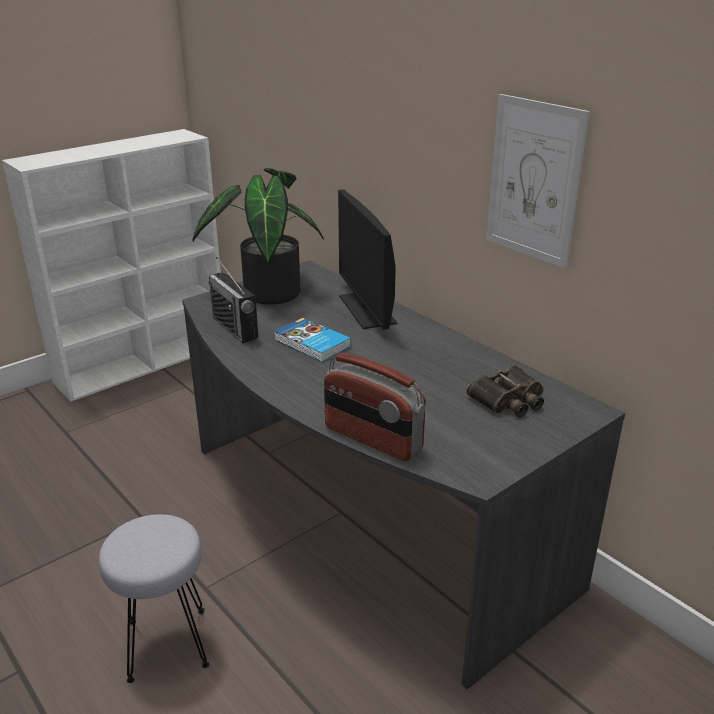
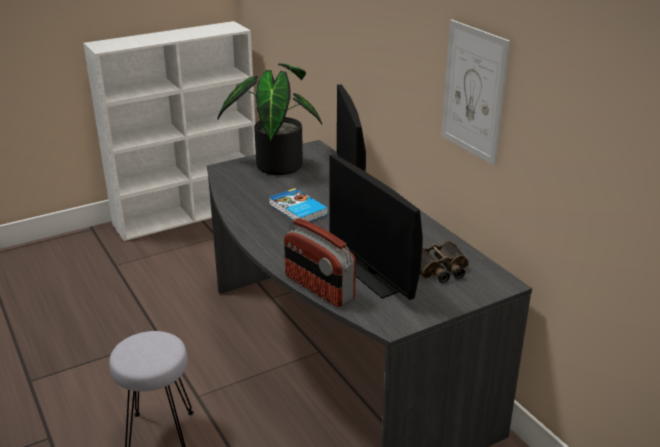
camera: 10 degrees right, 0 degrees up
(235, 328) = (241, 192): radio -> none
(433, 414) = (373, 274): none -> monitor

